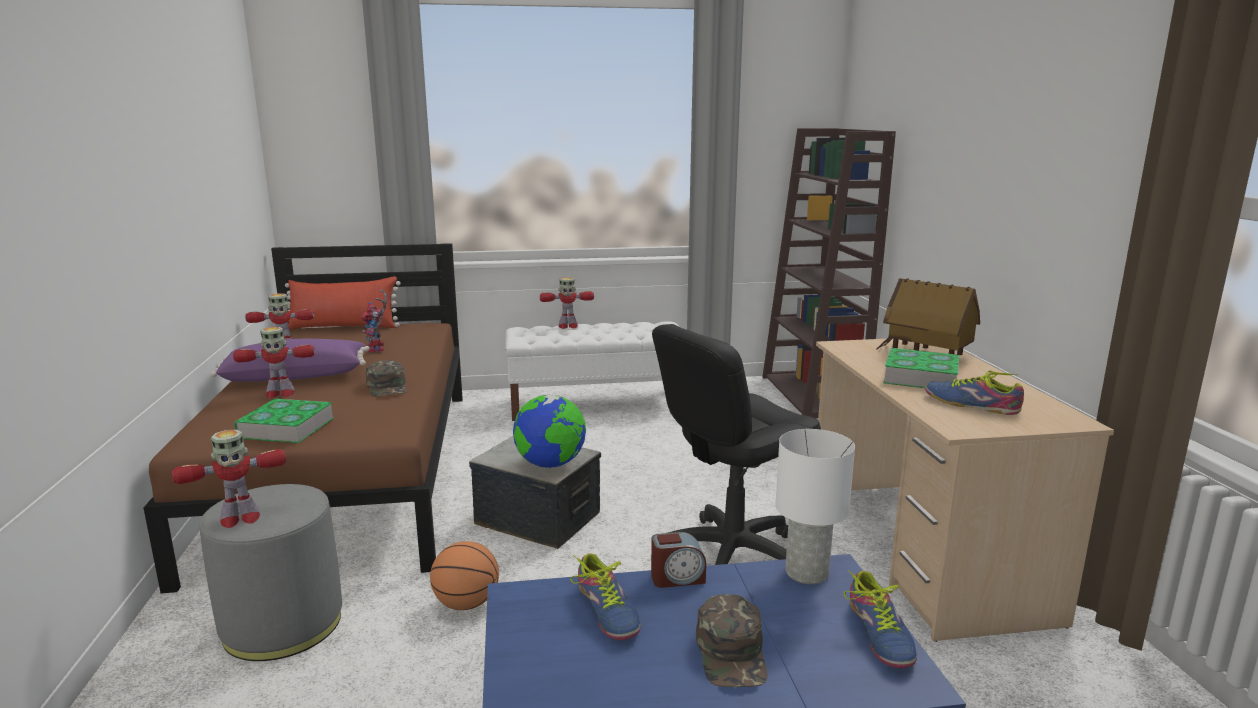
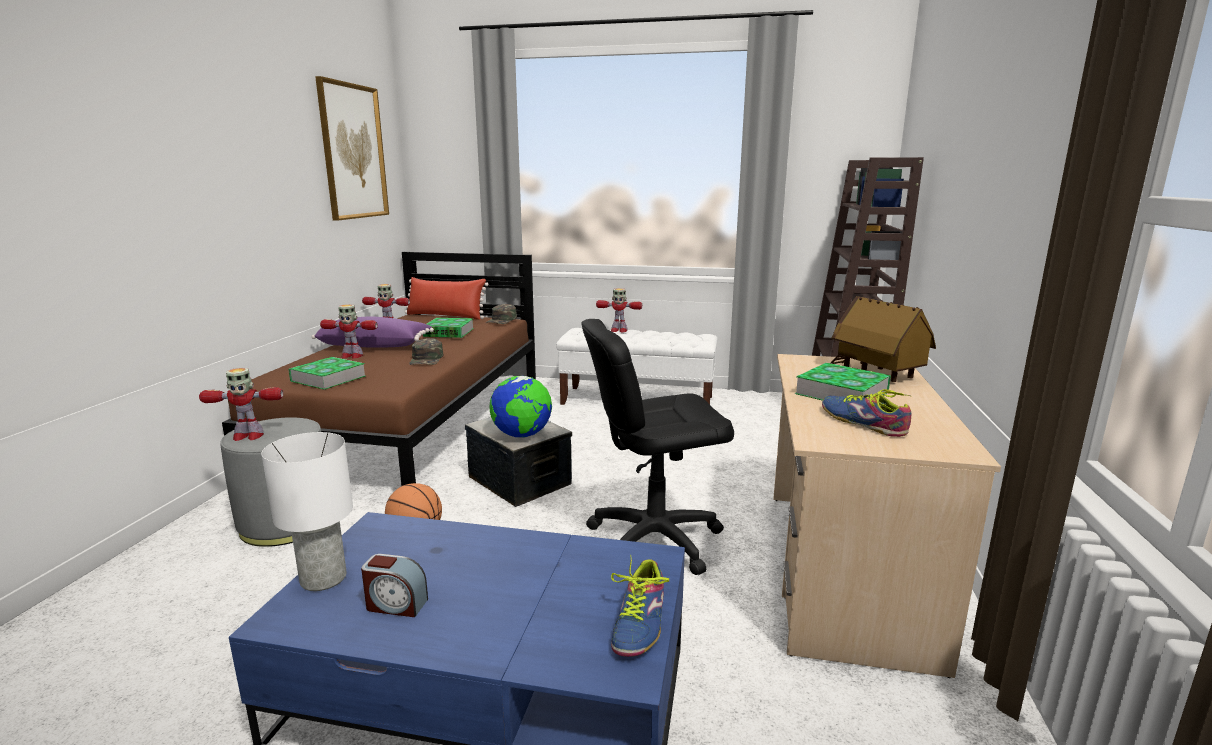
camera: 20 degrees right, 0 degrees up
(220, 122) = (353, 152): none -> picture
(378, 349) = (449, 332): toy robot -> book
(608, 611) = (431, 550): shoe -> none
(677, 578) = (511, 537): alarm clock -> alarm clock (396, 605)
(732, 652) = (492, 606): green cap -> green cap (502, 320)
(806, 573) = (625, 555): white table lamp -> white table lamp (322, 579)

